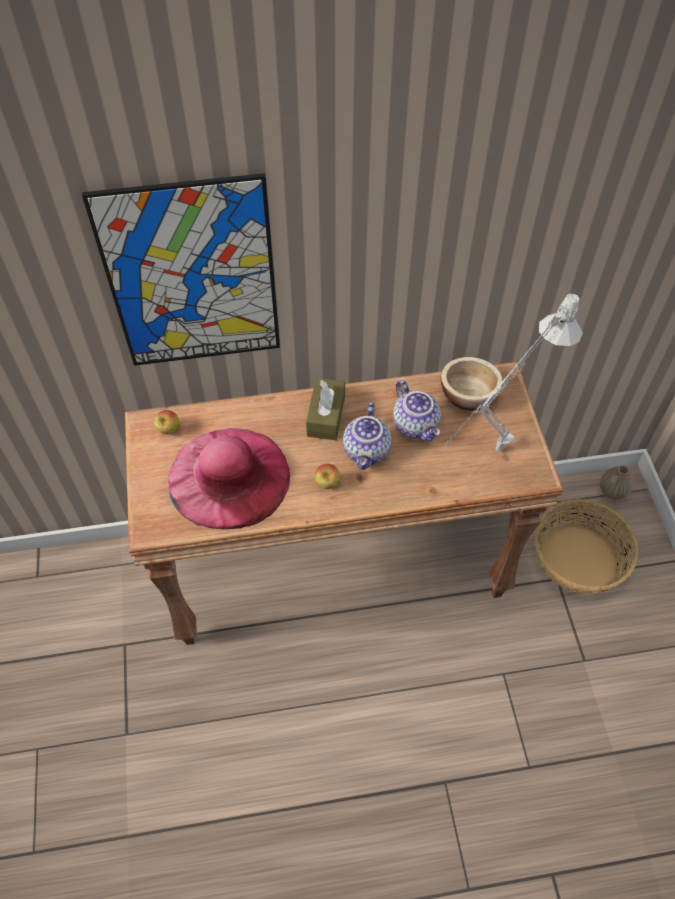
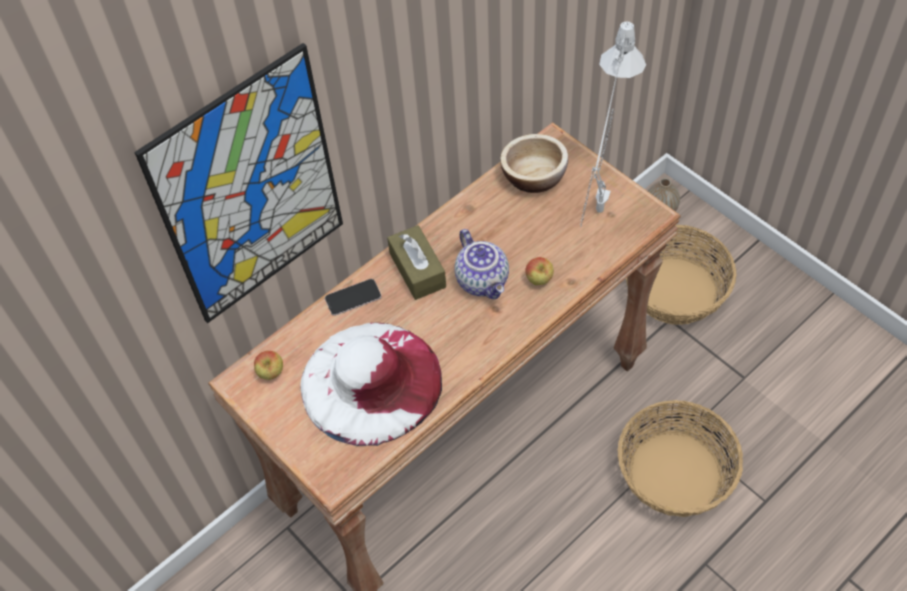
camera: 30 degrees left, 0 degrees up
(229, 477) = (371, 382): pink hat -> white hat
(265, 409) = (353, 298): none -> phone
(327, 484) = (471, 332): apple -> apple (539, 280)
(416, 425) = (509, 231): teapot -> none
(472, 697) = (673, 473): none -> basket

